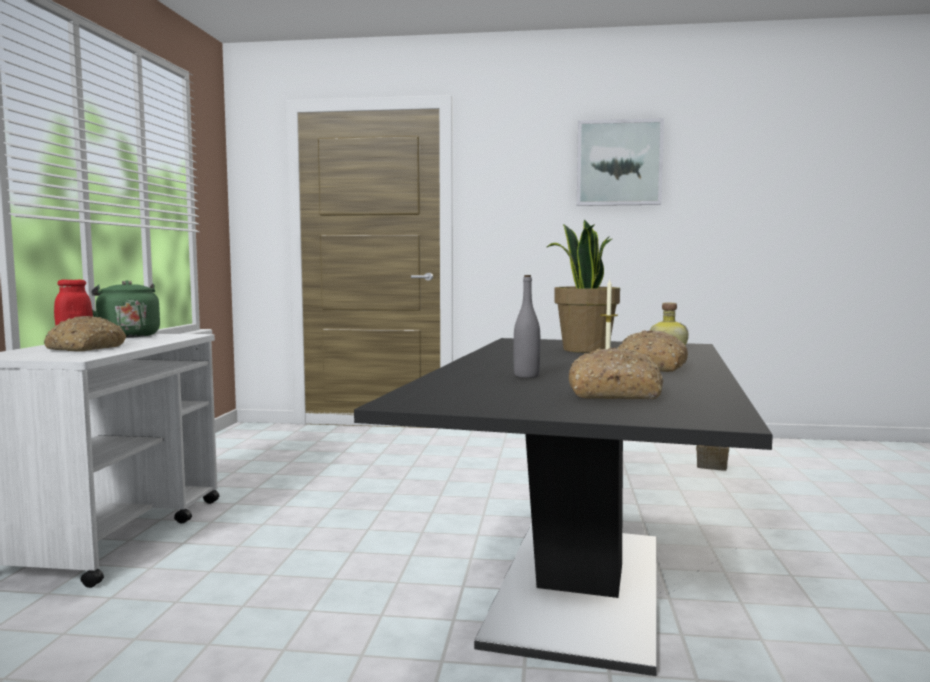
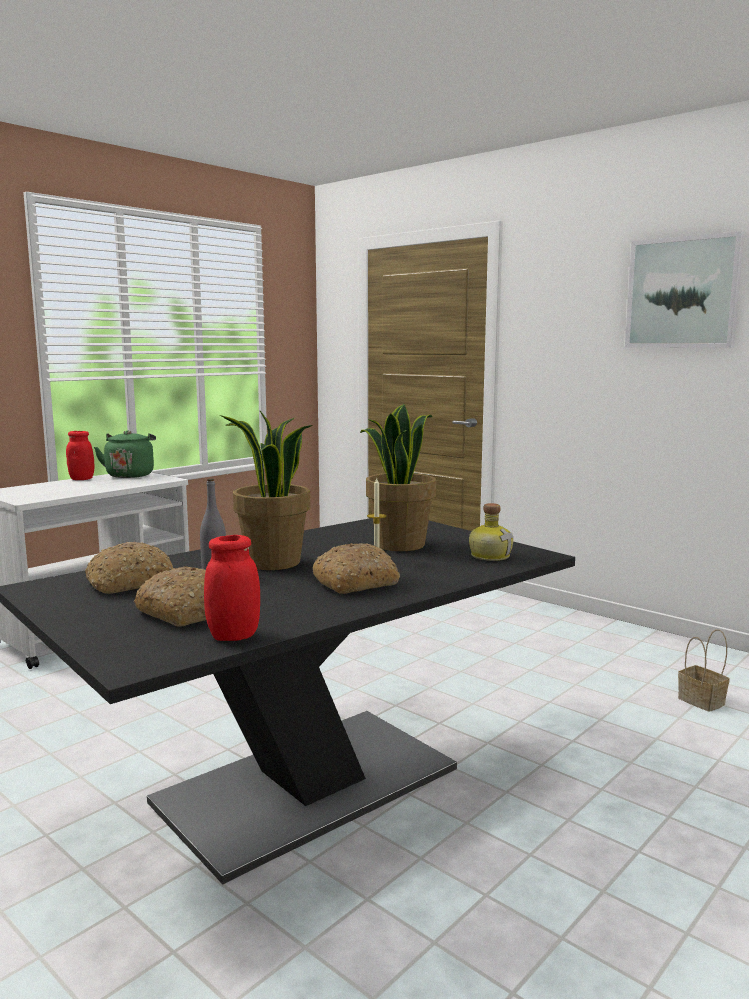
camera: 35 degrees right, 5 degrees up
(86, 348) = (62, 489): bread -> bread (129, 583)
(542, 366) = (272, 563): none -> potted plant
(709, 398) = (233, 636): none -> red jar

